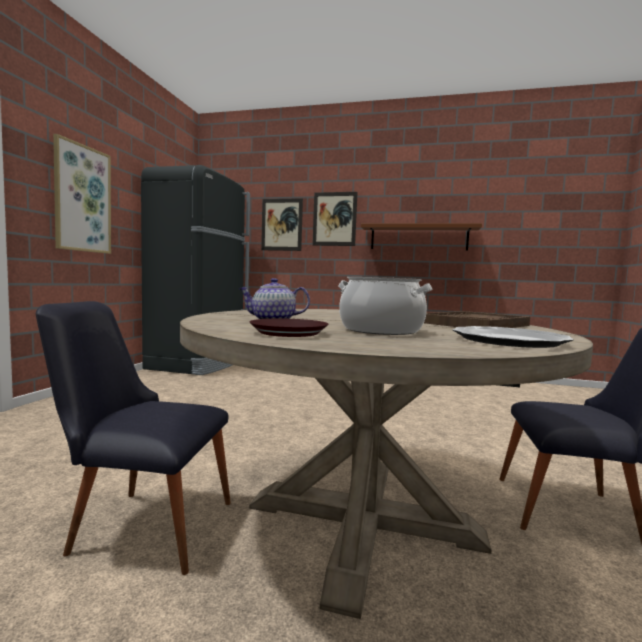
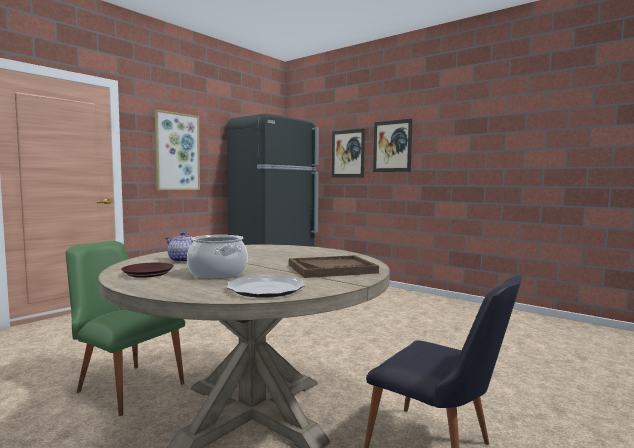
camera: 25 degrees right, 0 degrees up
(141, 524) = (125, 384): black chair -> green chair
(418, 238) = (472, 161): brown shelf -> none

